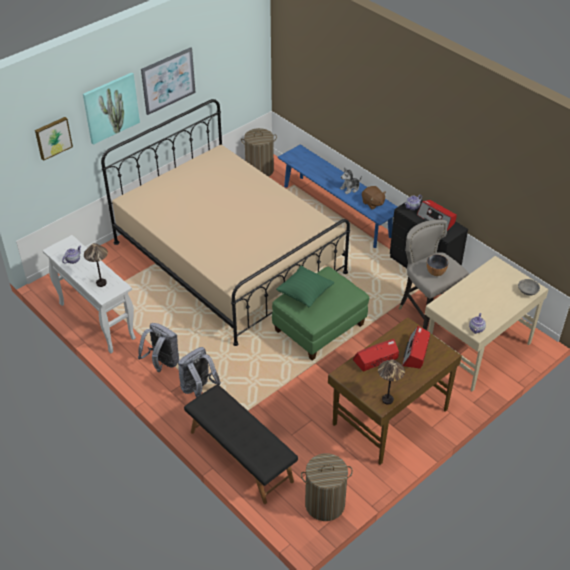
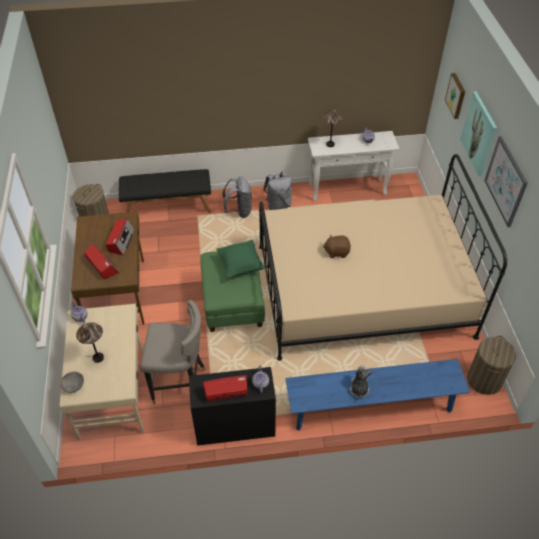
camera: 125 degrees right, 5 degrees up
(372, 203) = (320, 392): brown plush toy -> brown plush toy (337, 252)
(387, 400) = (85, 226): table lamp -> table lamp (98, 358)
(435, 272) = (163, 338): bowl -> none

